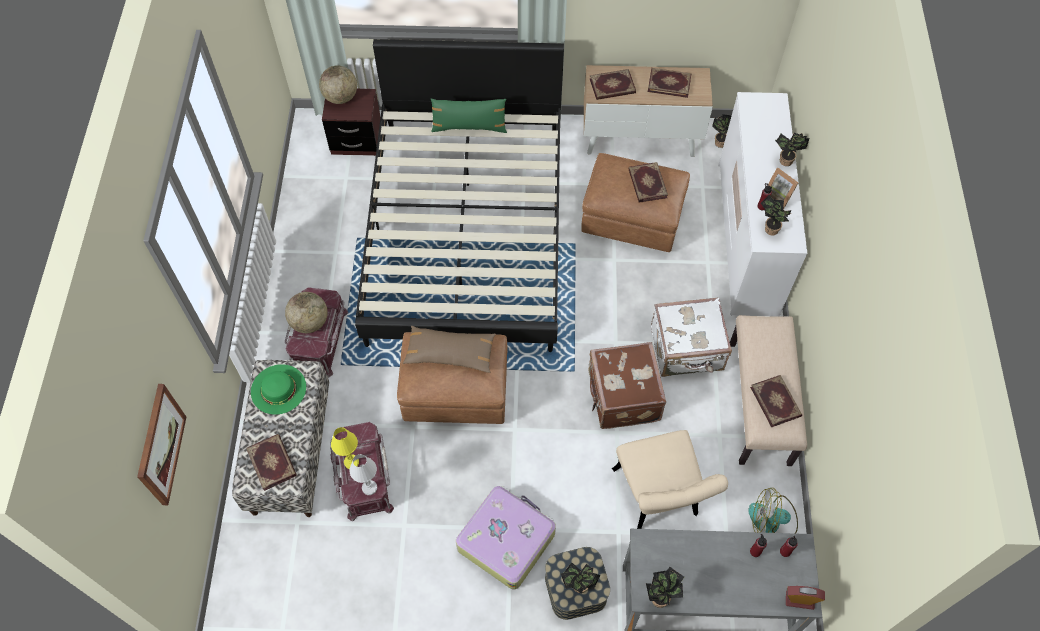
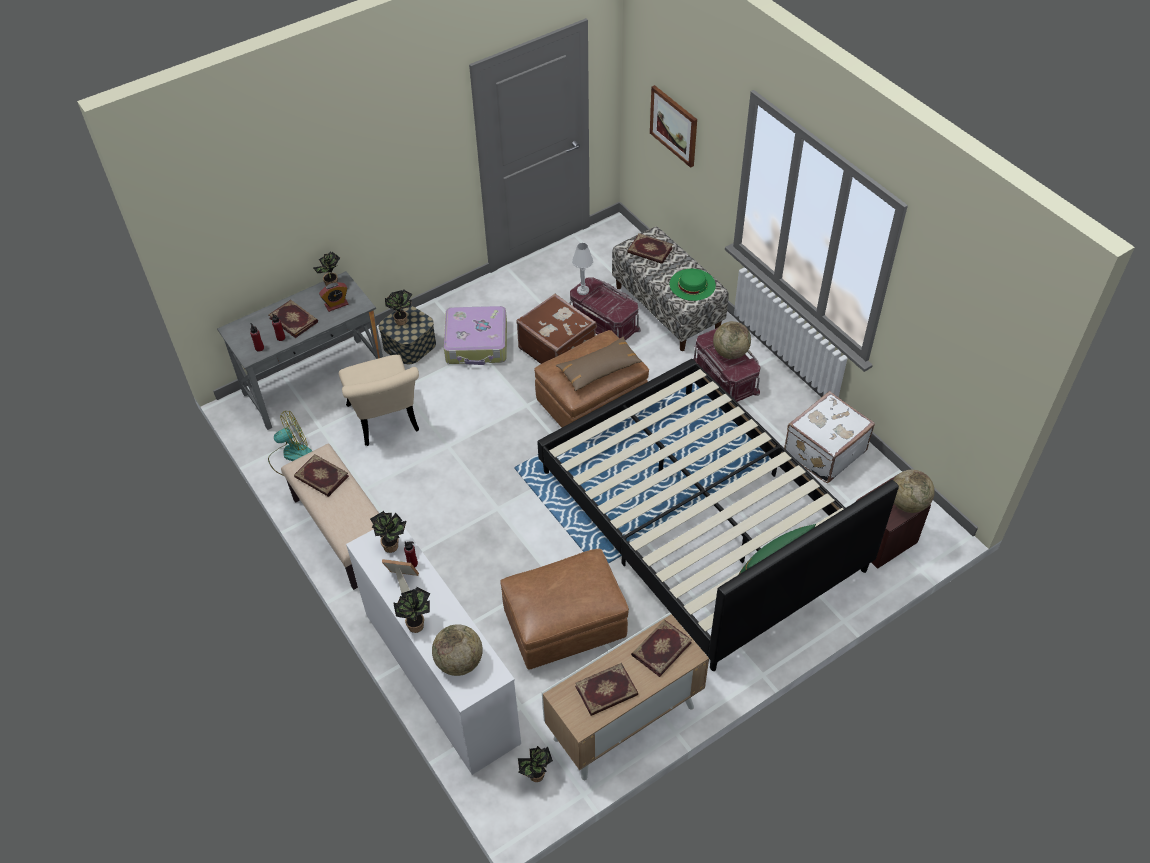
camera: 145 degrees right, 10 degrees down
(351, 462) = (609, 297): yellow table lamp -> none
(622, 397) = (461, 471): brown suitcase -> brown suitcase (557, 349)
(646, 184) = (555, 596): book -> book (294, 319)
(659, 499) = (386, 423): beige chair -> beige chair turned 150 degrees counterclockwise
(687, 350) = (432, 537): white suitcase -> white suitcase (823, 451)
(768, 121) = (459, 662): none -> globe
(799, 600) = (236, 329): alarm clock -> alarm clock (336, 304)

